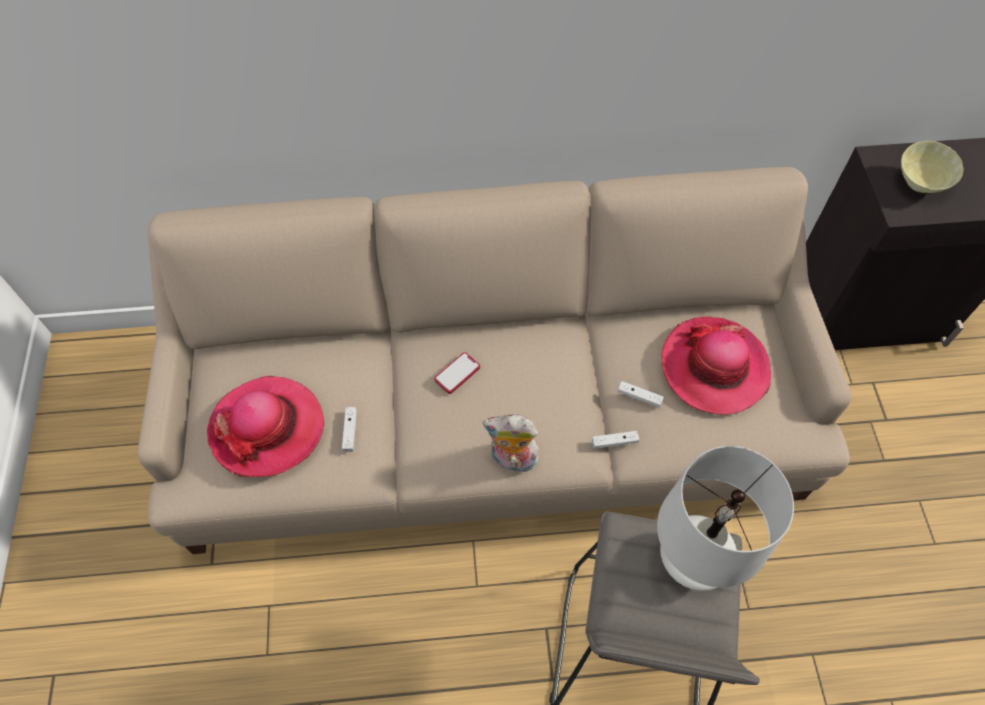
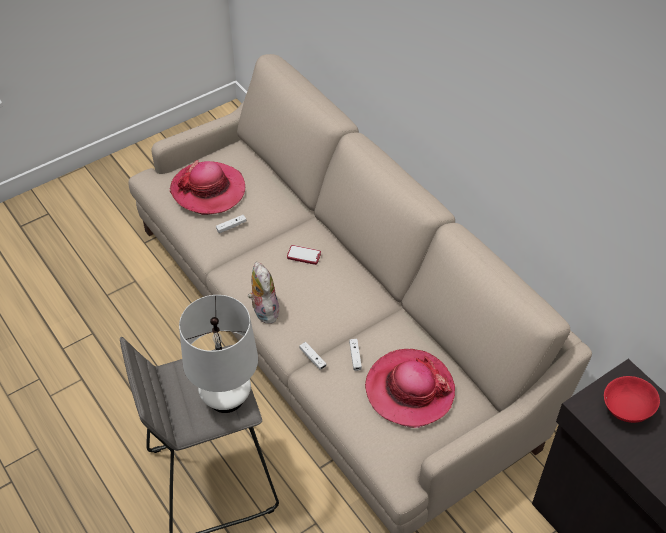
camera: 60 degrees right, 10 degrees down
(919, 183) = (625, 410): beige bowl -> red bowl

